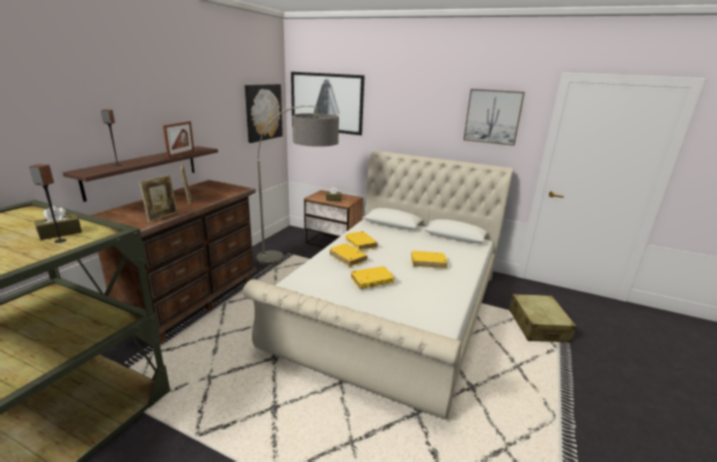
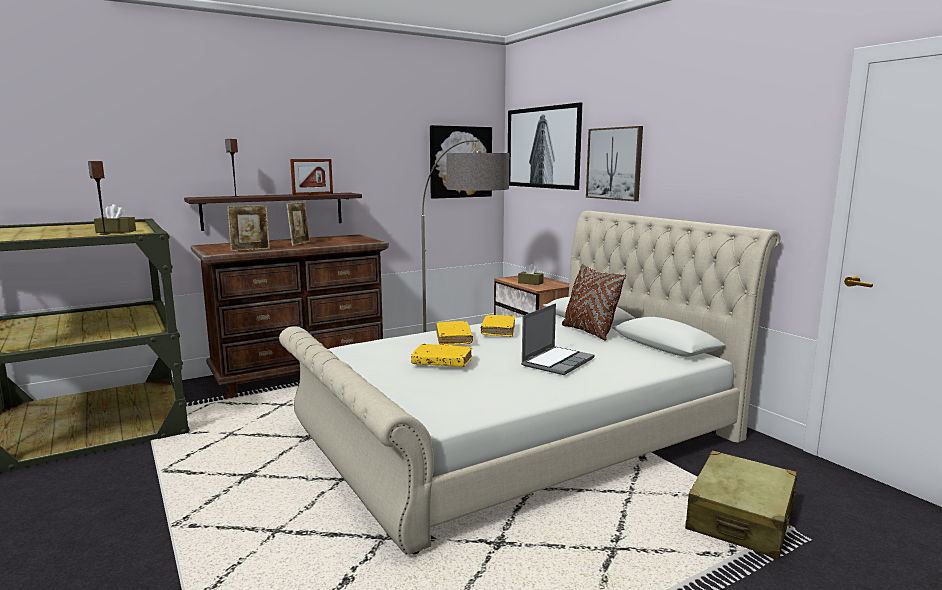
camera: 35 degrees right, 10 degrees down
(407, 233) = (589, 332): none -> brown pillow
(428, 263) = (557, 362): yellow book -> laptop
(492, 117) = (747, 143): picture -> picture (614, 163)

